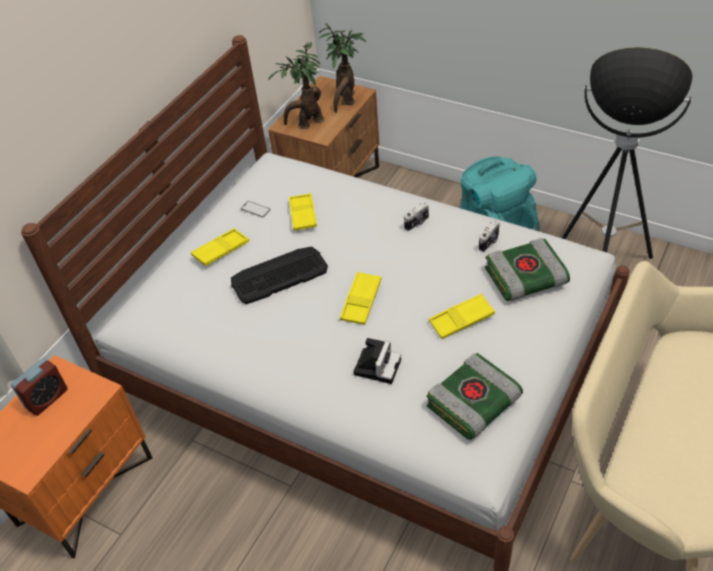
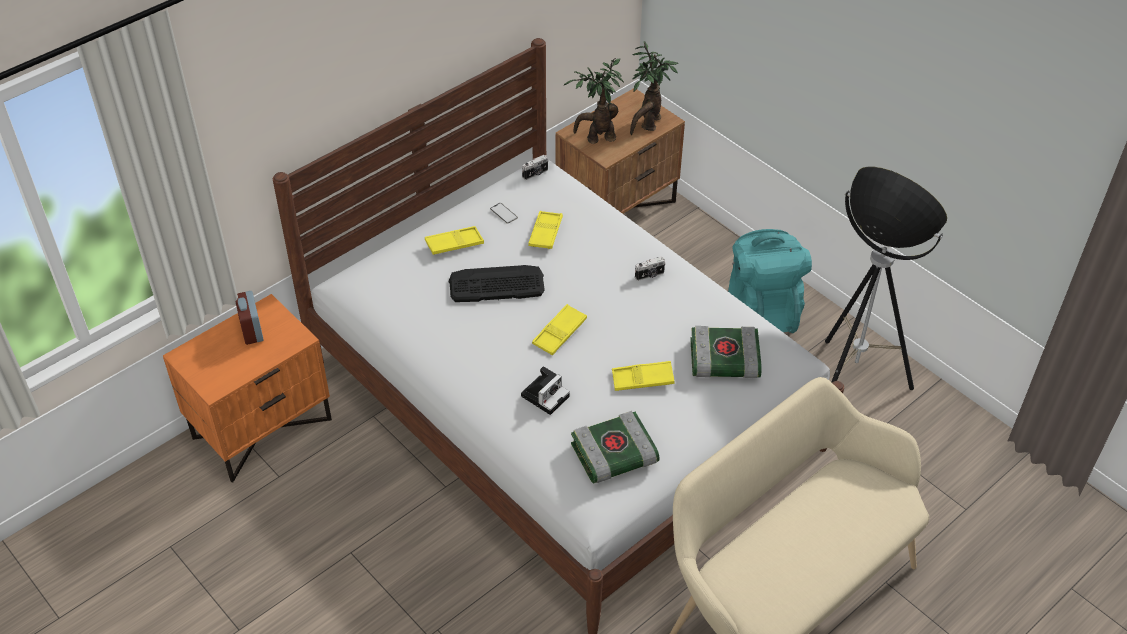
camera: 15 degrees right, 0 degrees up
(47, 398) = (252, 330): alarm clock -> alarm clock turned 105 degrees clockwise
(489, 242) = (709, 316): camera -> camera (535, 174)

